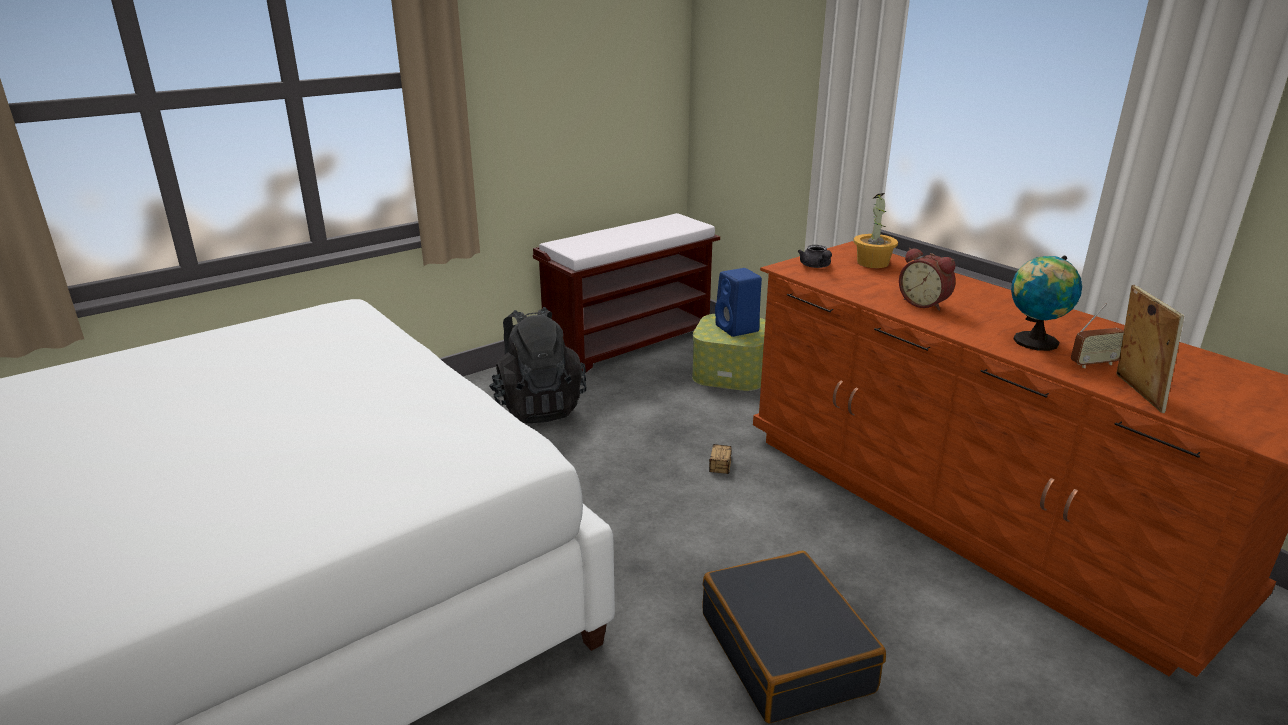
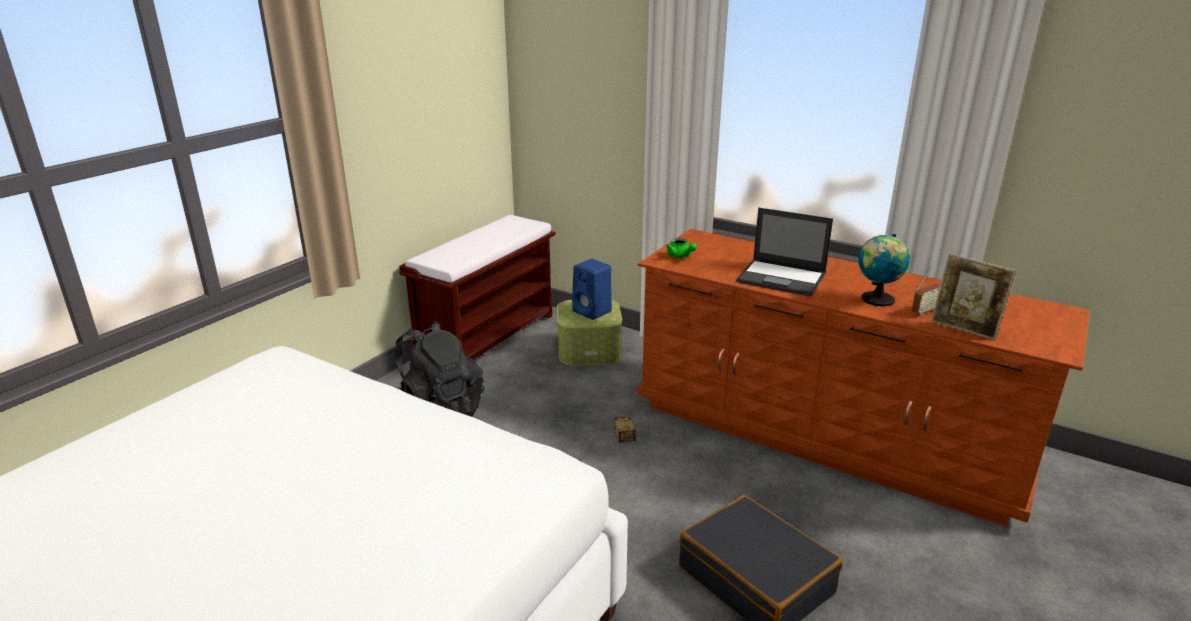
camera: 20 degrees left, 0 degrees up
(816, 266) = (680, 256): grey teapot -> green teapot
(873, 263) = (720, 247): potted plant -> none
(924, 303) = (782, 278): alarm clock -> laptop
(1134, 392) = (964, 330): picture frame -> picture frame turned 150 degrees clockwise

